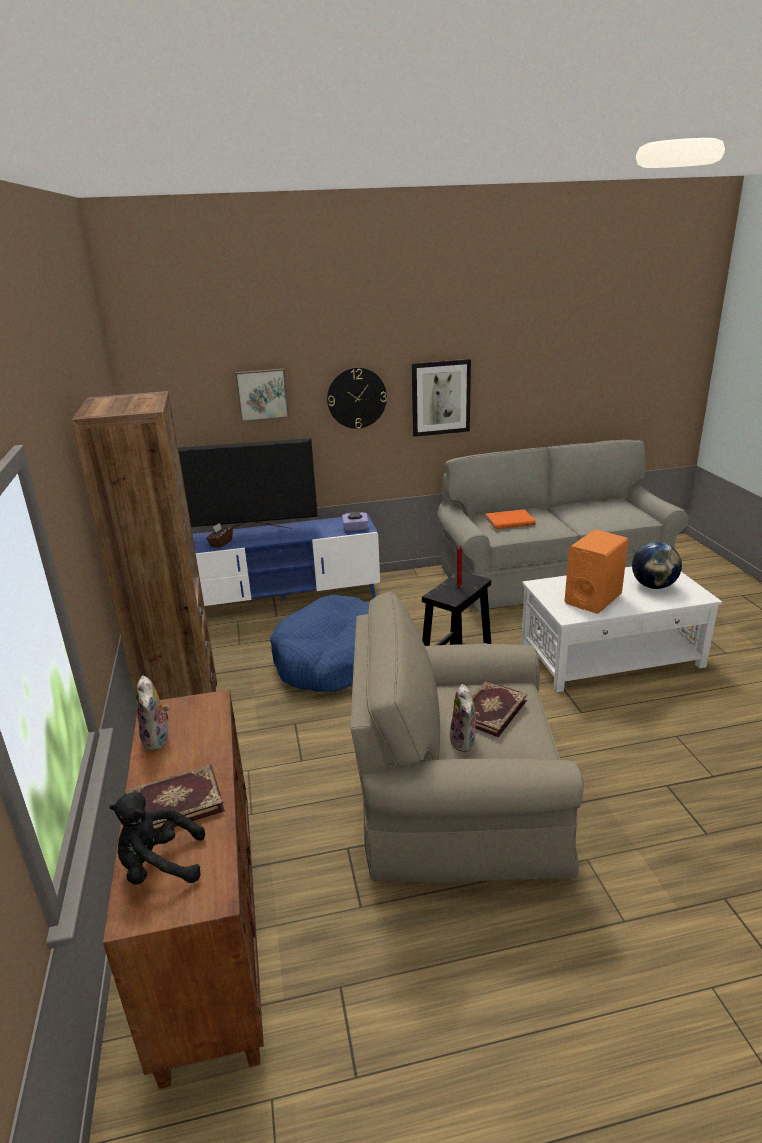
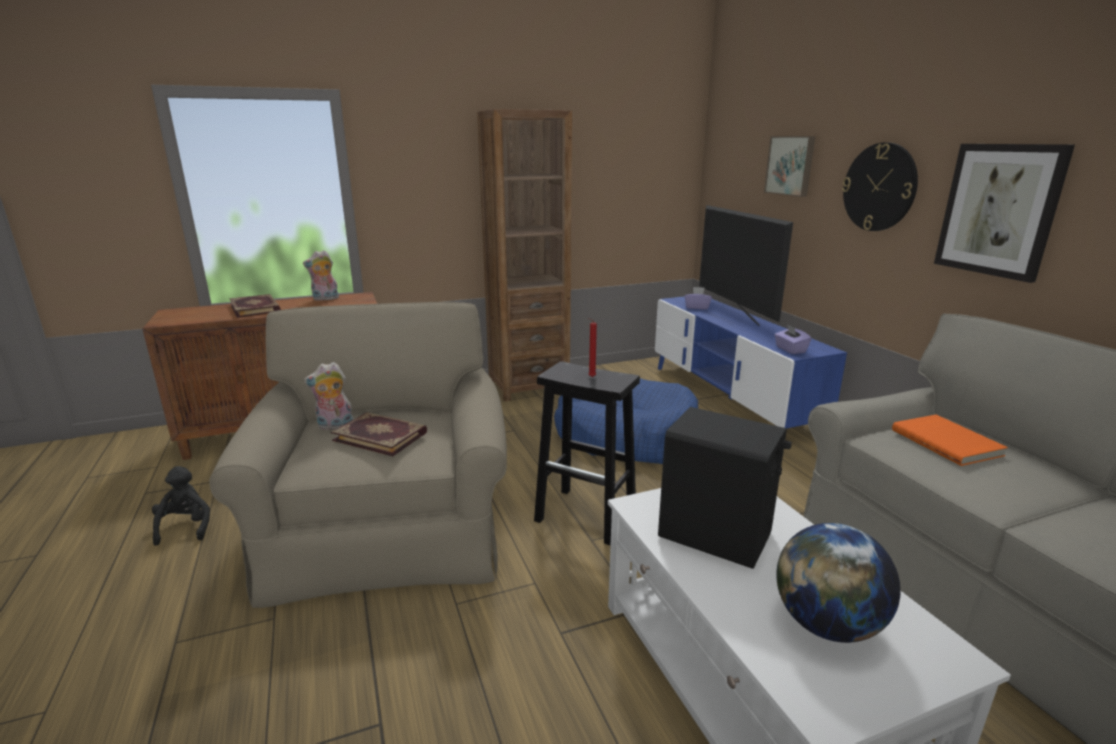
camera: 80 degrees right, 5 degrees down
(159, 866) = (202, 311): black plush toy -> black plush toy (185, 527)
(221, 543) = (697, 307): brown tissue box -> purple tissue box
(593, 598) = (715, 535): orange speaker -> black speaker

